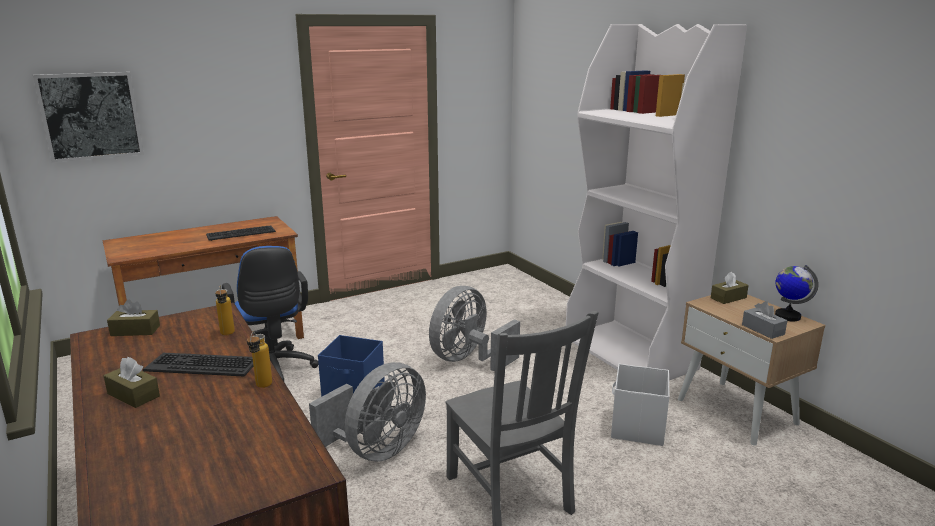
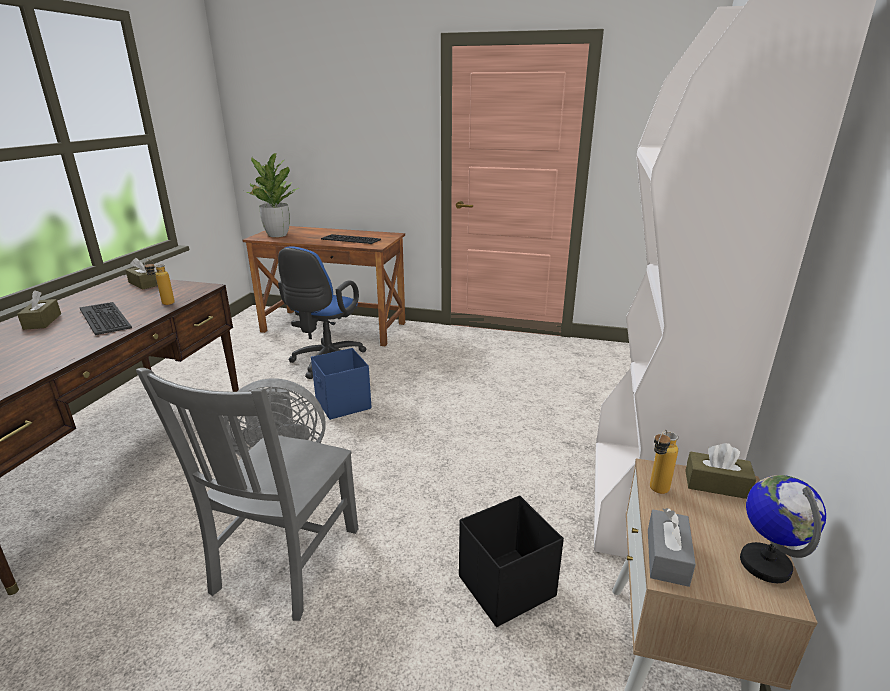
camera: 45 degrees right, 5 degrees up
(91, 116) = (276, 124): picture -> none
(139, 249) = (277, 235): none -> potted plant
(262, 387) = (82, 347): bottle -> bottle (655, 492)
(468, 360) = (467, 421): grey fan -> none
(637, 428) = (505, 586): white storage box -> black storage box

